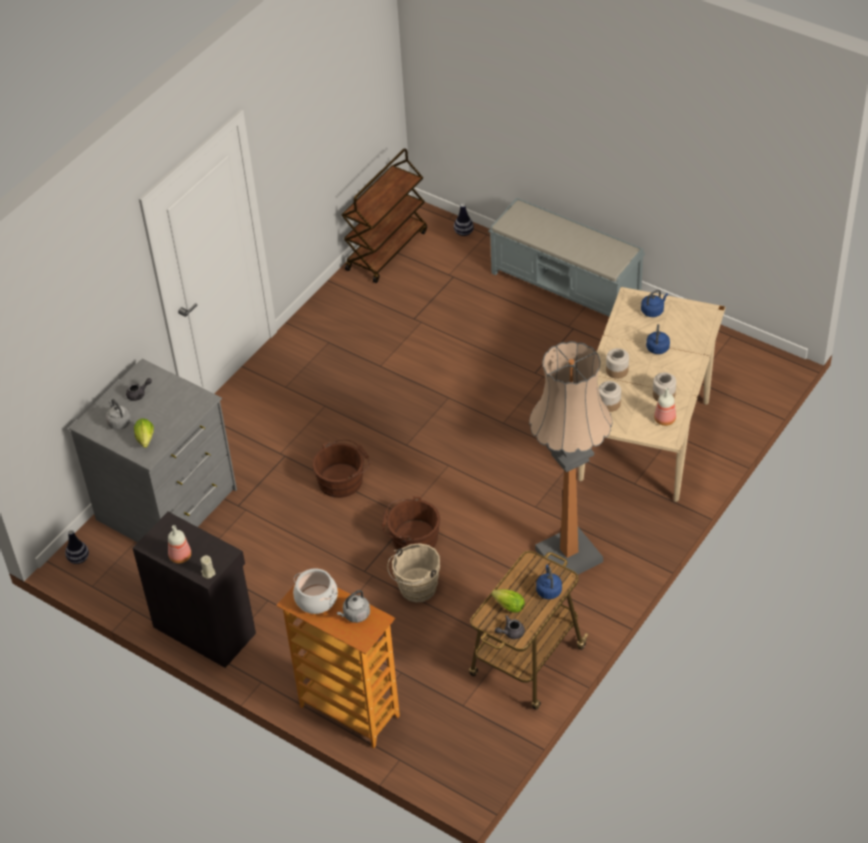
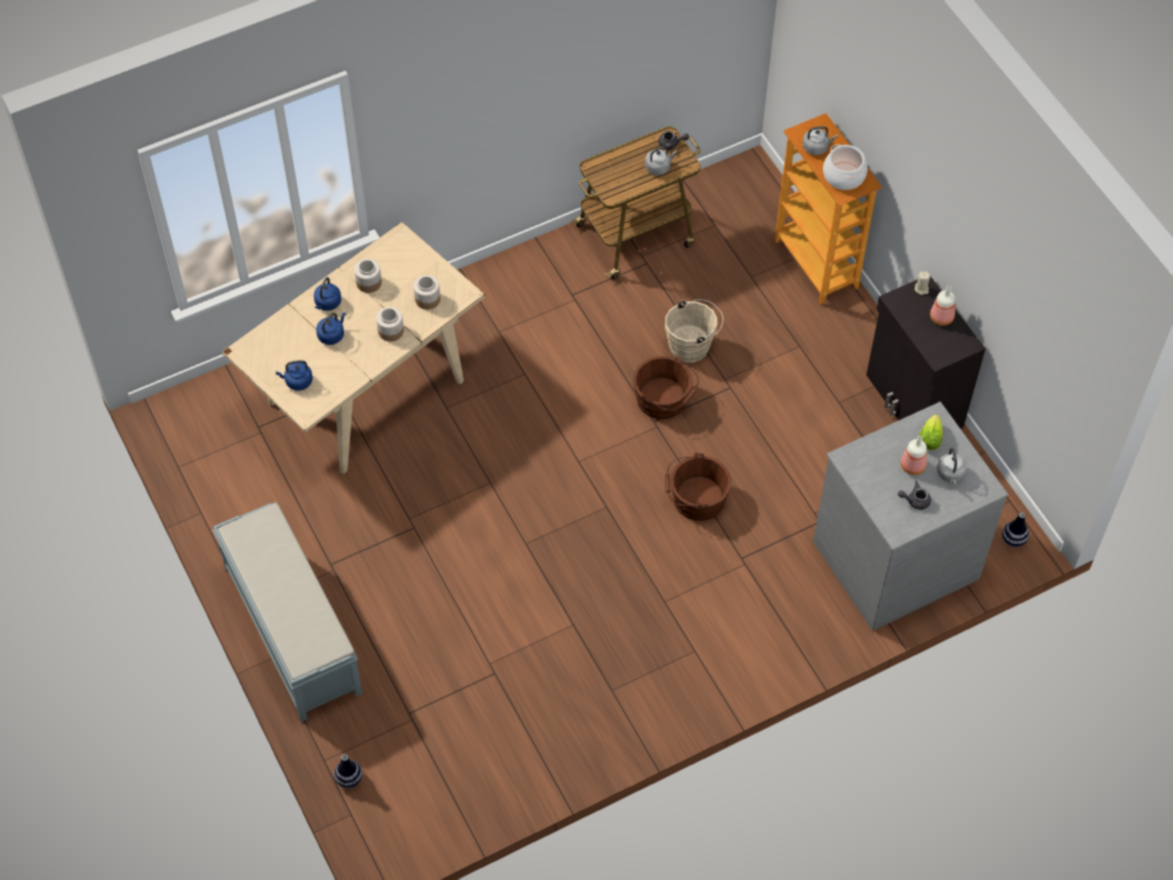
camera: 155 degrees left, 10 degrees up
(386, 250) = (460, 802): brown cart -> none
(507, 605) = (659, 167): lettuce -> grey kettle
(548, 590) = (614, 162): blue kettle -> blue kettle (327, 303)
(569, 556) = (529, 310): floor lamp -> none
(664, 420) = (390, 257): bottle -> bottle (913, 465)

